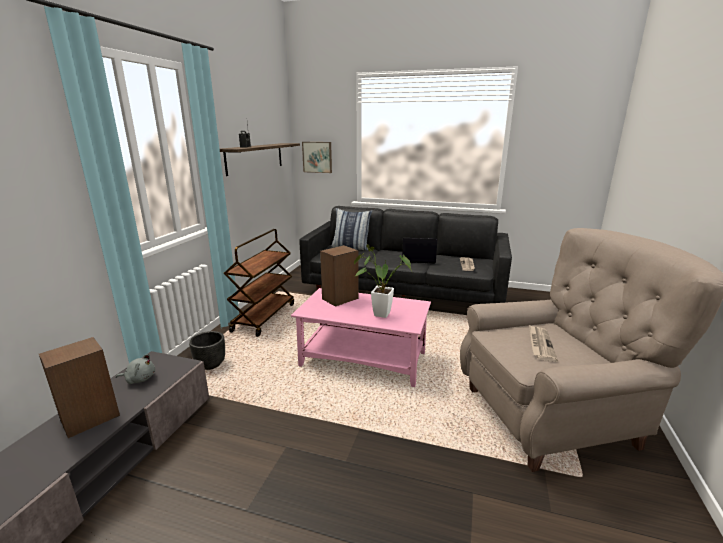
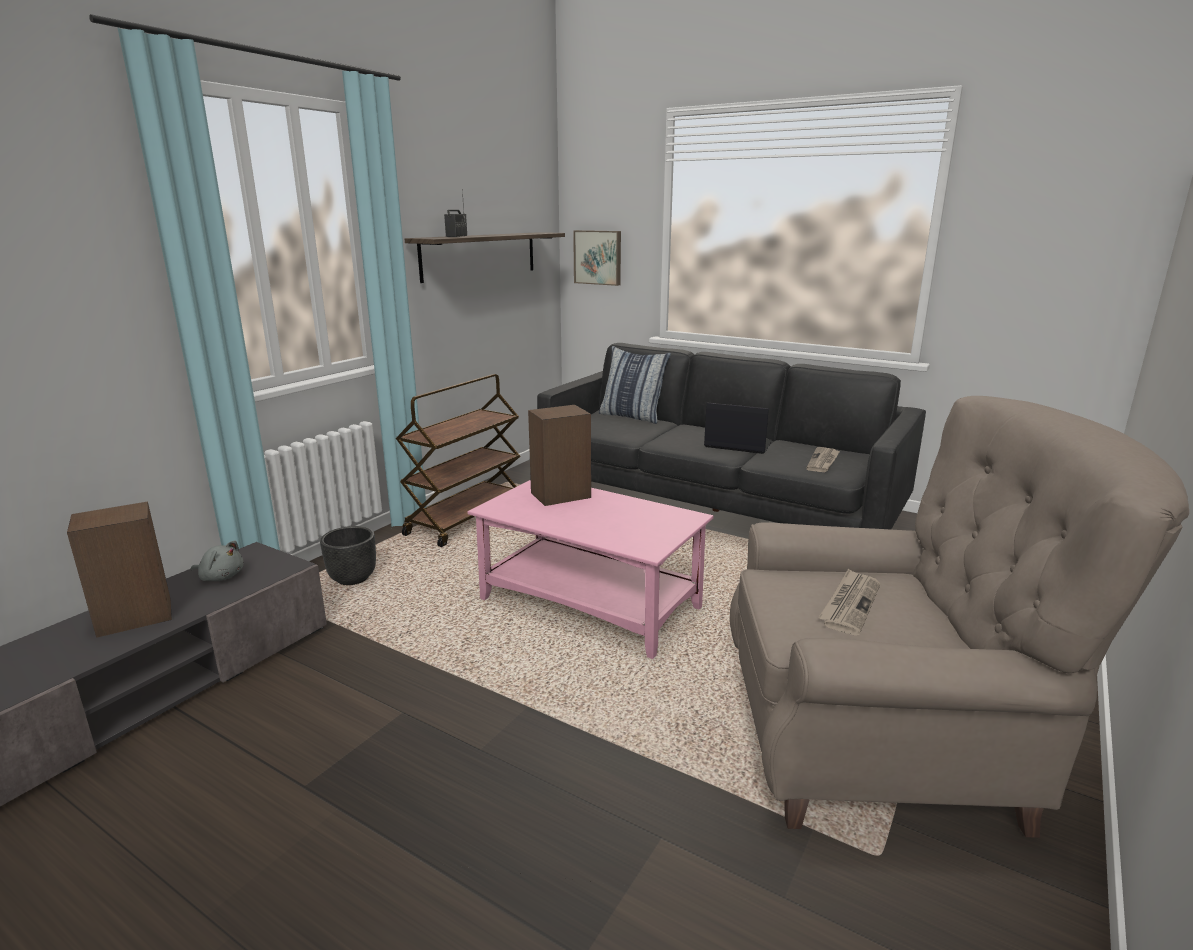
camera: 15 degrees right, 0 degrees up
(378, 313) = (607, 524): potted plant -> none

